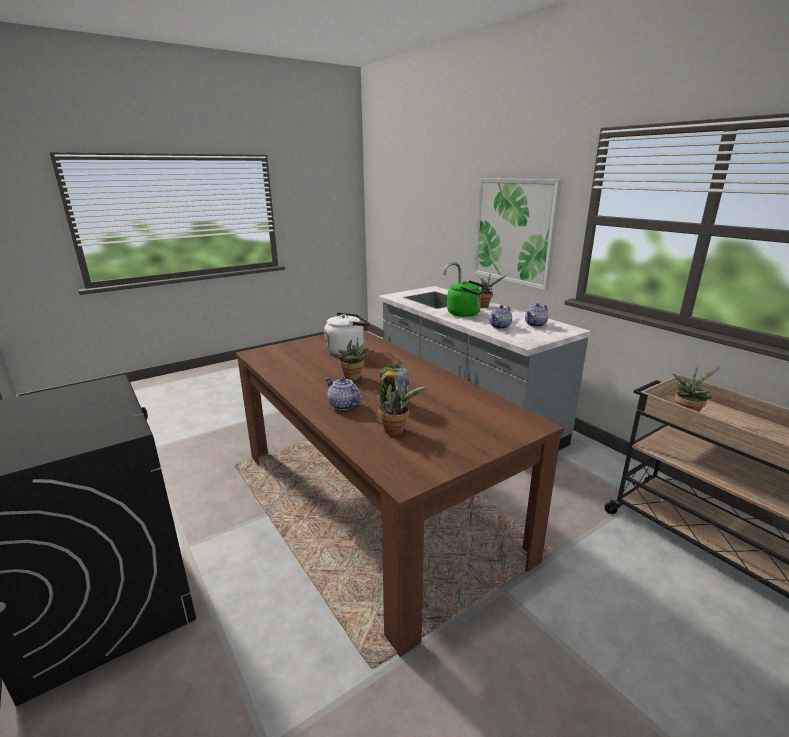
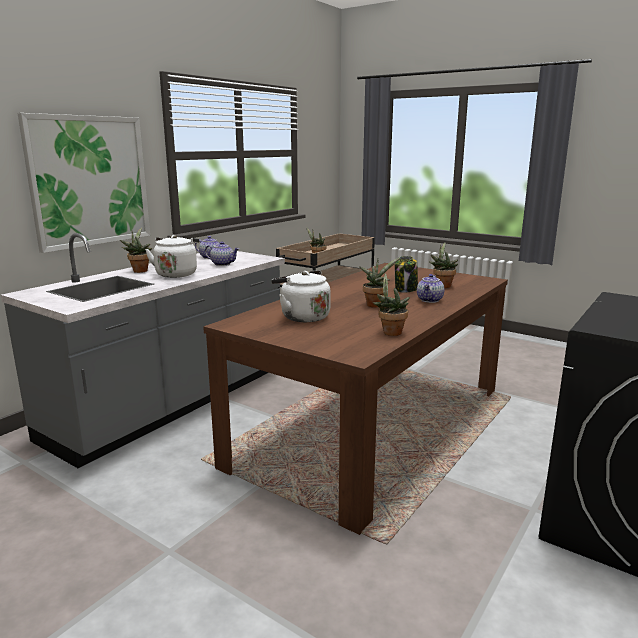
camera: 110 degrees left, 5 degrees down
(280, 369) = (390, 332): none -> potted plant
(466, 314) = (176, 274): green kettle -> white kettle

